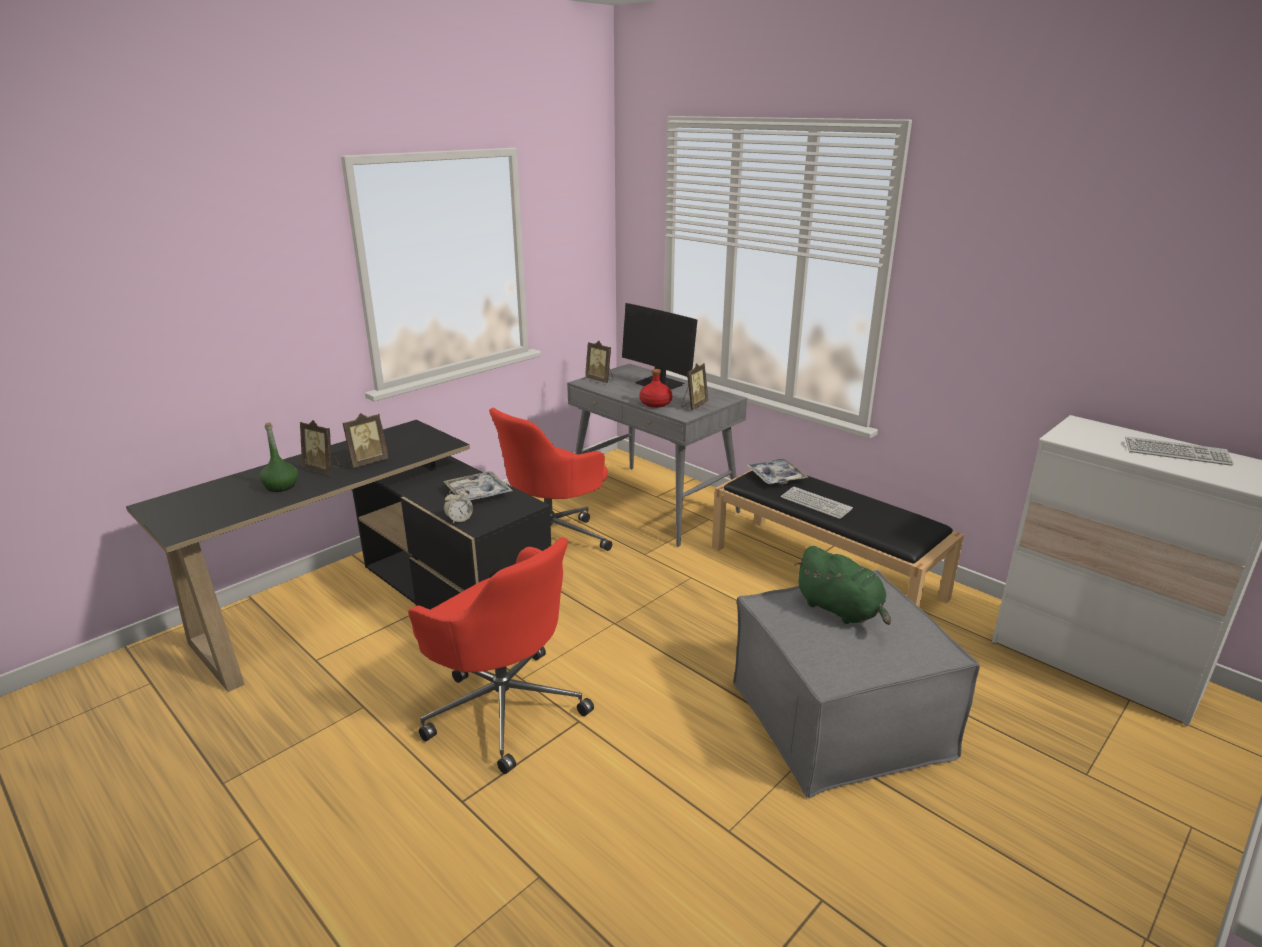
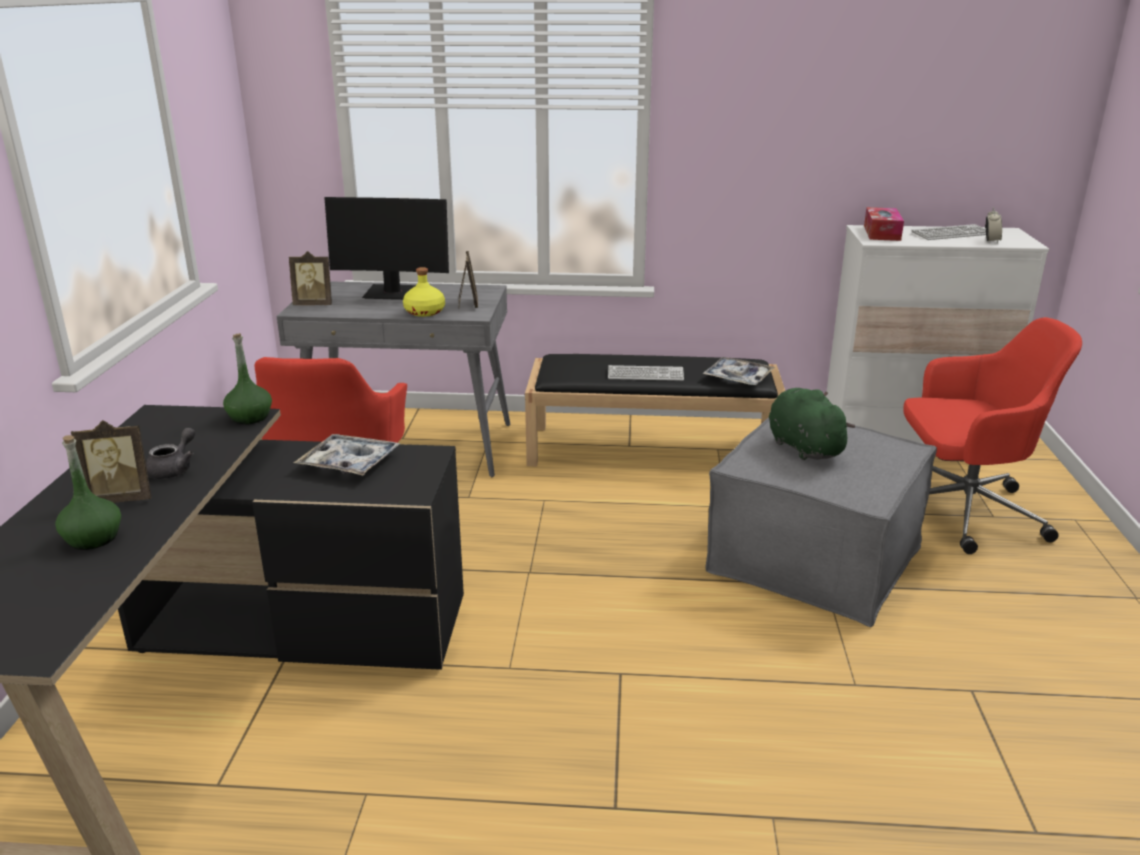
camera: 40 degrees left, 0 degrees up
(367, 462) = (174, 469): picture frame -> grey teapot
(447, 444) = (249, 417): none -> green bottle
(459, 520) = (378, 495): alarm clock -> alarm clock (991, 241)
(504, 706) = (529, 701): red office chair -> red office chair (962, 512)
(655, 404) = (424, 312): red bottle -> yellow bottle
(776, 477) = (576, 363): tray -> tray (738, 378)
(841, 610) = (802, 447): green plush toy -> green plush toy turned 120 degrees counterclockwise
(1090, 432) = (882, 233): none -> tissue box

